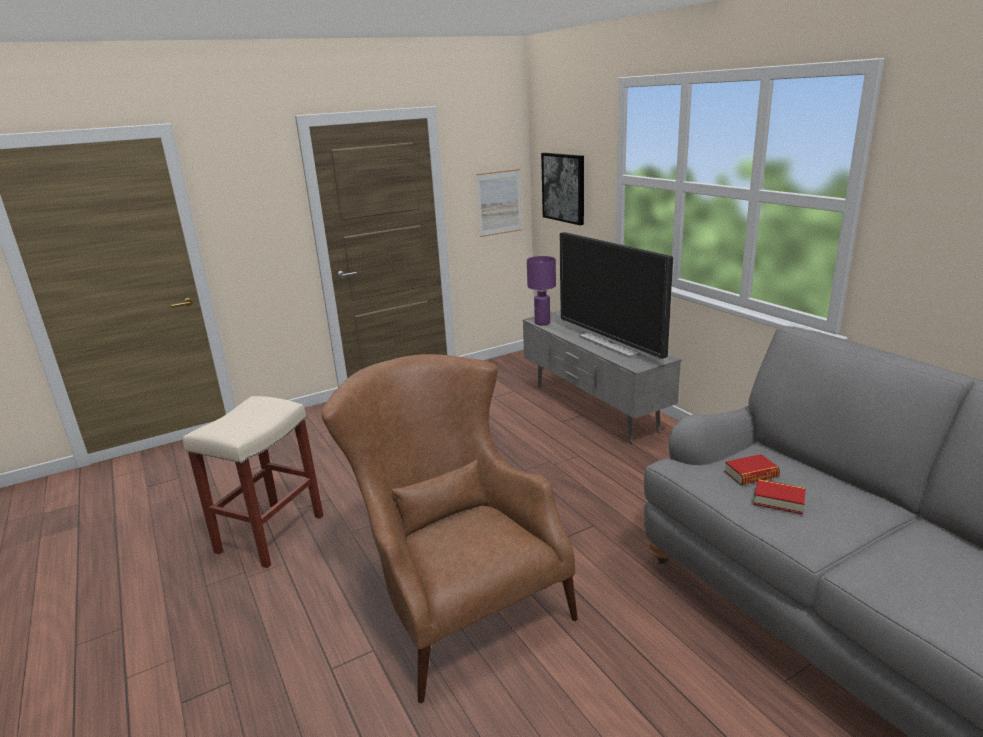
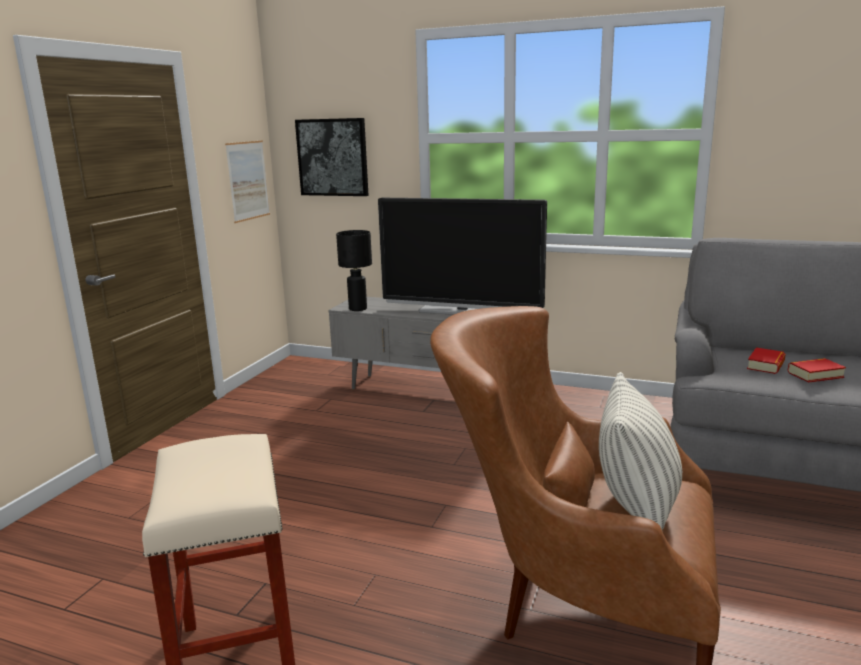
camera: 40 degrees left, 5 degrees down
(465, 538) = (636, 505): none -> pillow
(542, 323) = (357, 309): purple table lamp -> black table lamp

